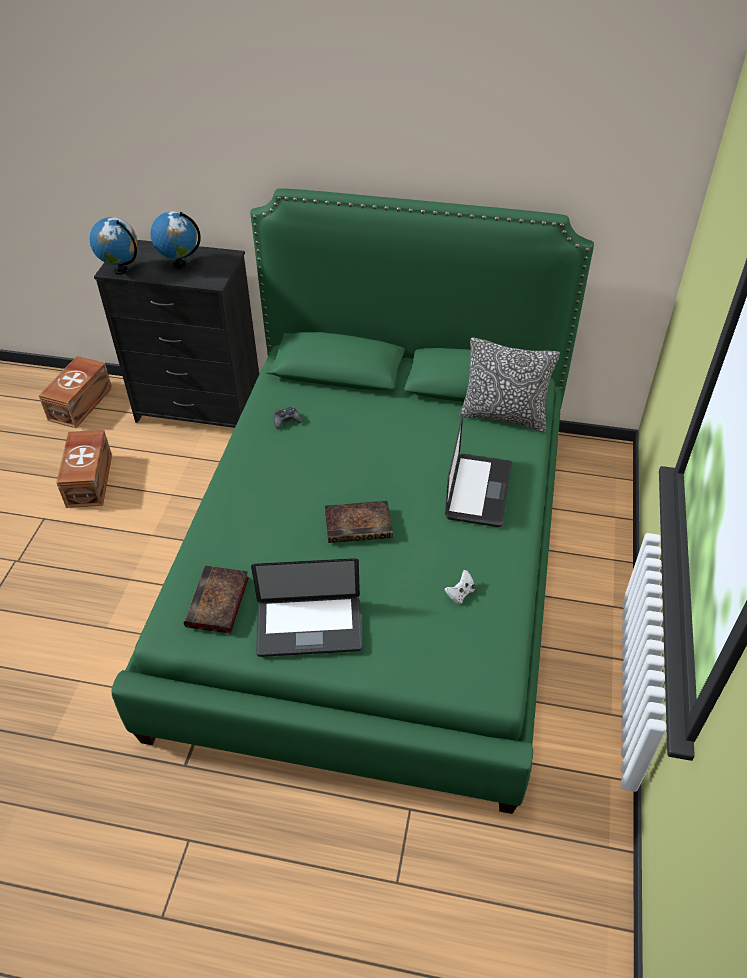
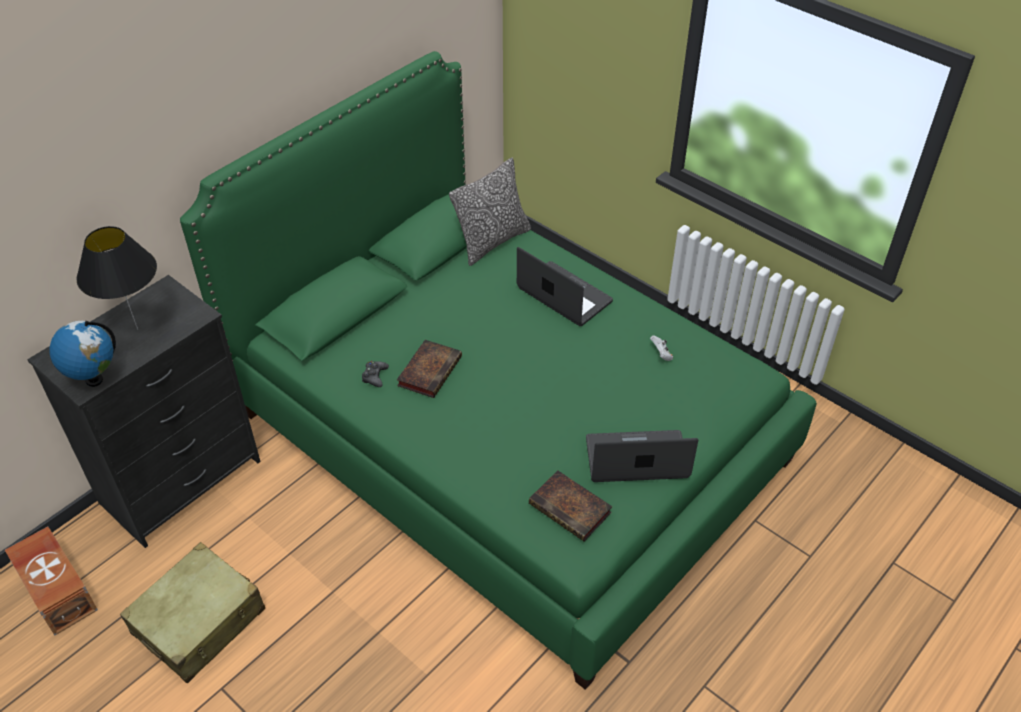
camera: 60 degrees left, 0 degrees up
(91, 479) = (199, 621): brown storage box -> beige suitcase
(179, 264) = (137, 330): globe -> black table lamp
(309, 627) = (636, 458): laptop -> laptop turned 120 degrees counterclockwise
(360, 524) = (547, 380): book -> book (430, 370)

